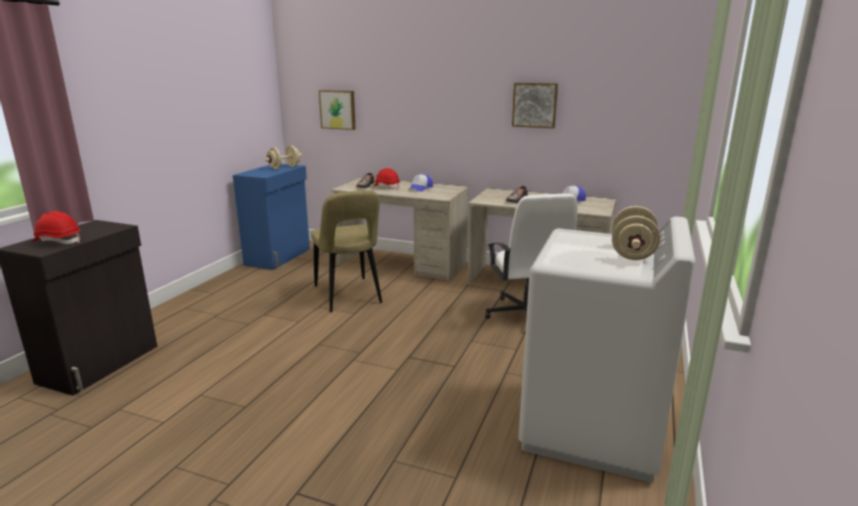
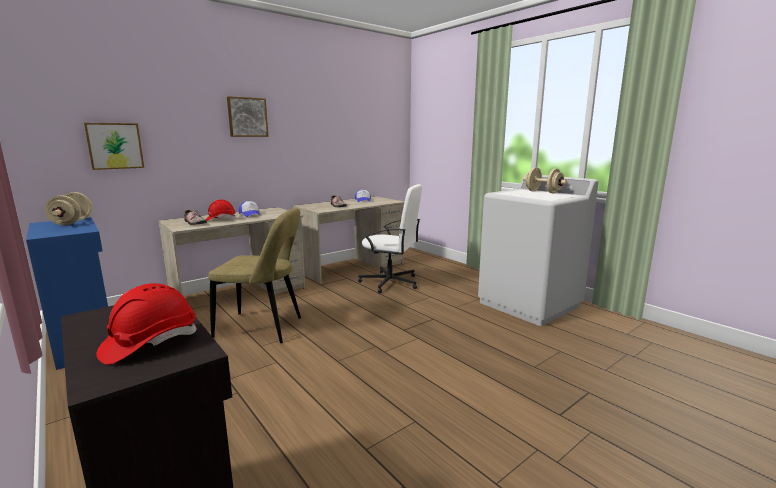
camera: 60 degrees left, 5 degrees down
(534, 105) = (320, 134): picture -> picture (247, 117)

